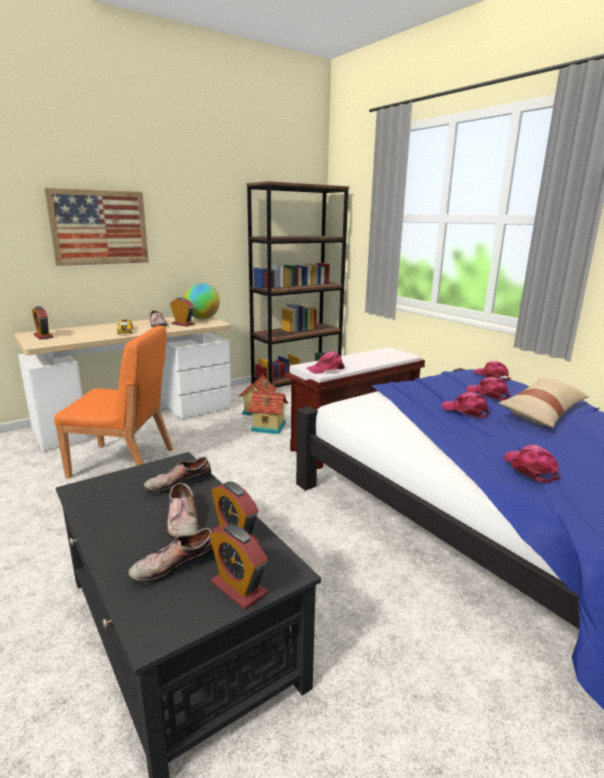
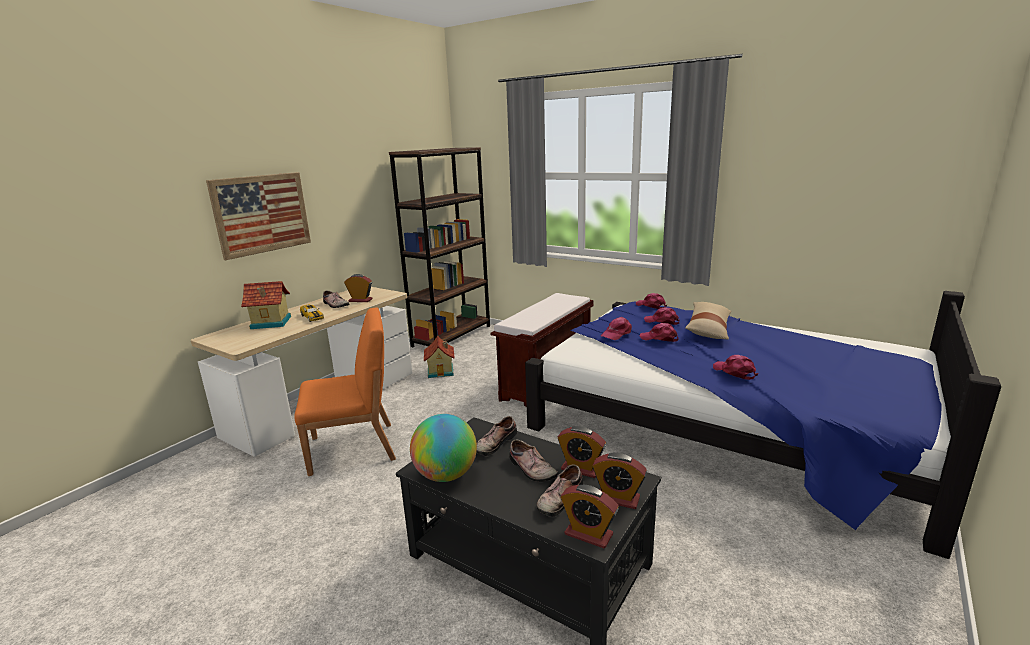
camera: 20 degrees left, 0 degrees up
(43, 336) = (231, 337): alarm clock -> alarm clock (588, 534)
(202, 318) = (371, 291): globe -> globe (445, 475)
(268, 427) = (463, 385): toy house -> toy house (271, 323)
(326, 369) = (529, 322): pink cap -> pink cap (616, 334)

